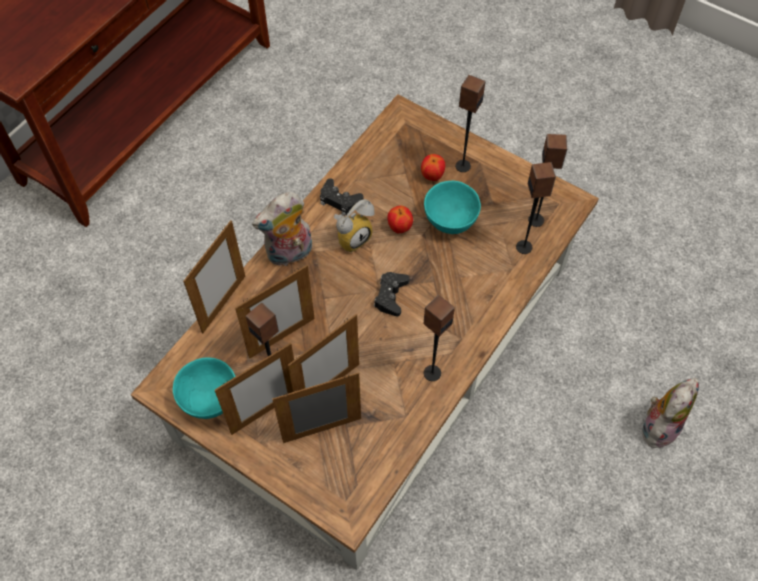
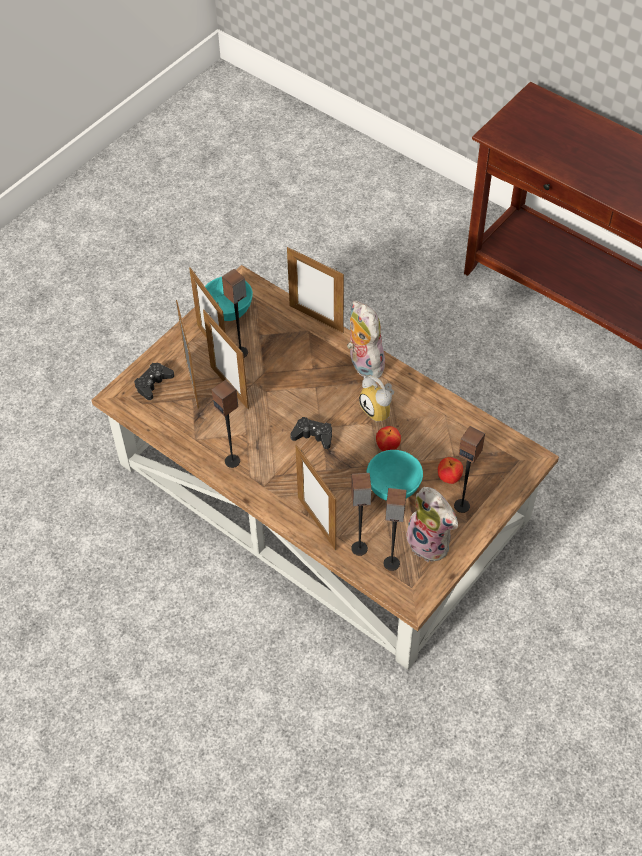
camera: 95 degrees right, 5 degrees down
(282, 338) = (279, 357): picture frame -> picture frame (317, 523)
(339, 200) = (421, 402): black game controller -> black game controller (153, 383)
(658, 425) = (214, 729): plush toy -> plush toy (431, 543)

